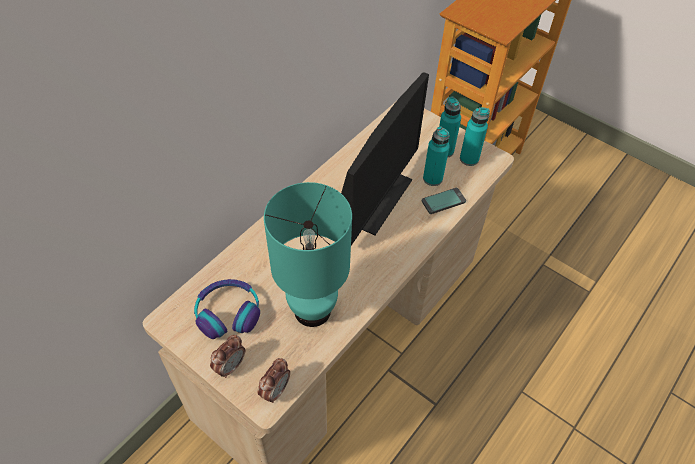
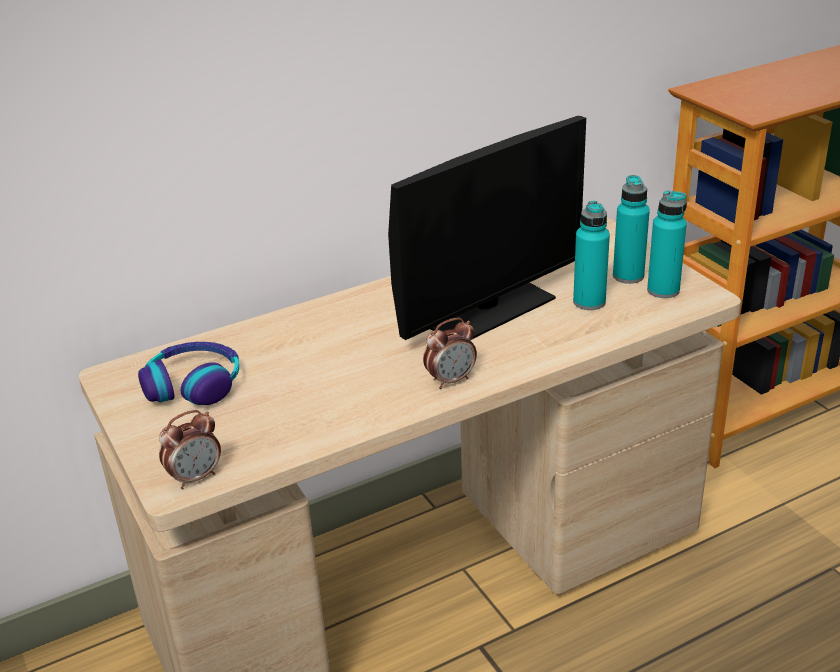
camera: 25 degrees right, 20 degrees down
(230, 366) = (155, 438): alarm clock -> alarm clock (451, 380)
(312, 311) = (308, 406): turquoise table lamp -> none
(443, 201) = (590, 328): phone -> none

